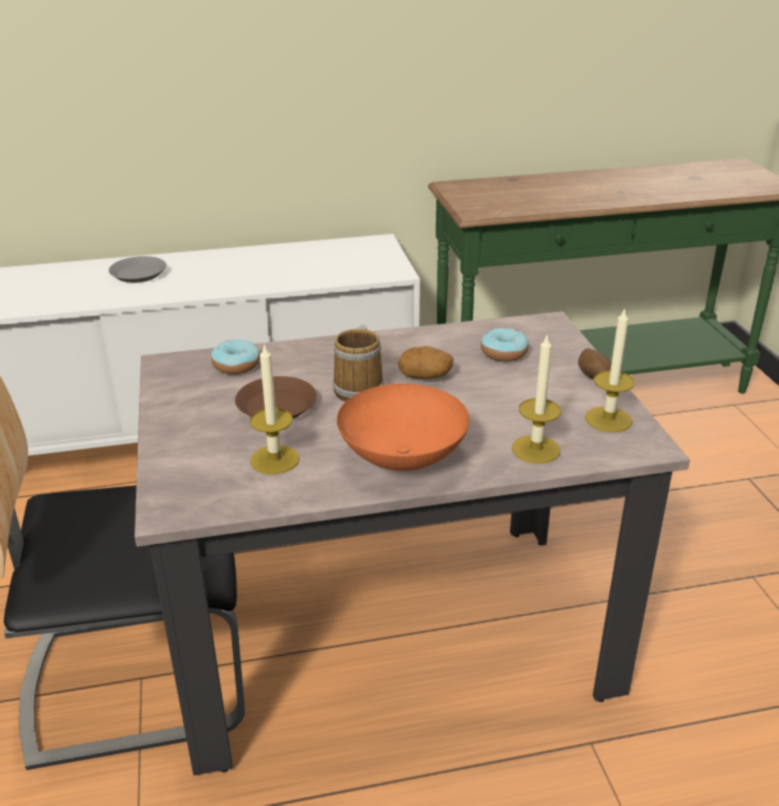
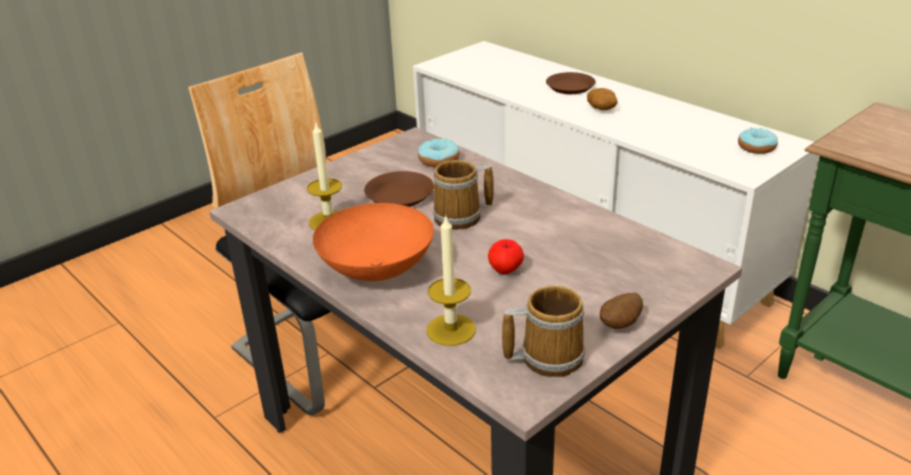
camera: 60 degrees right, 0 degrees up
(139, 274) = (570, 87): grey plate -> brown plate
(425, 375) = (515, 237): potato -> potato (602, 108)
(473, 397) = (505, 271): none -> apple
(504, 353) = (604, 261): donut -> donut (756, 148)
(608, 419) = (547, 356): candle -> mug

